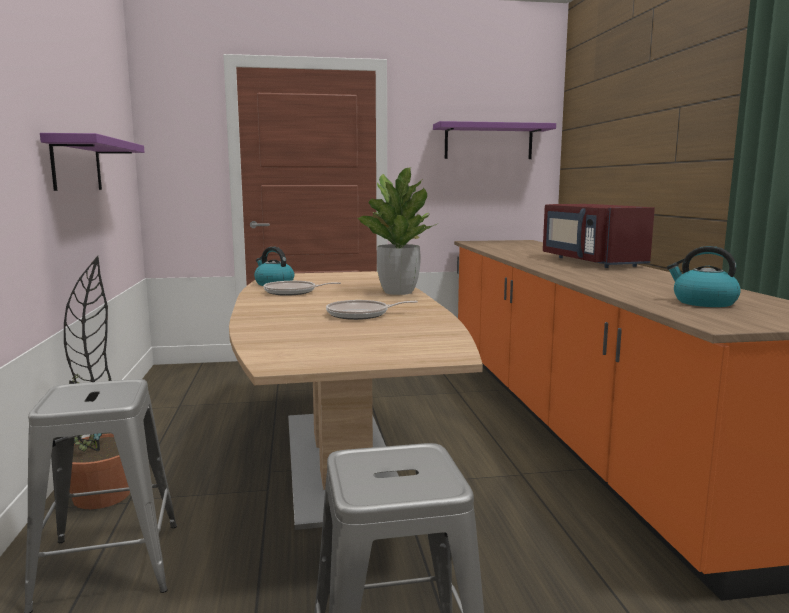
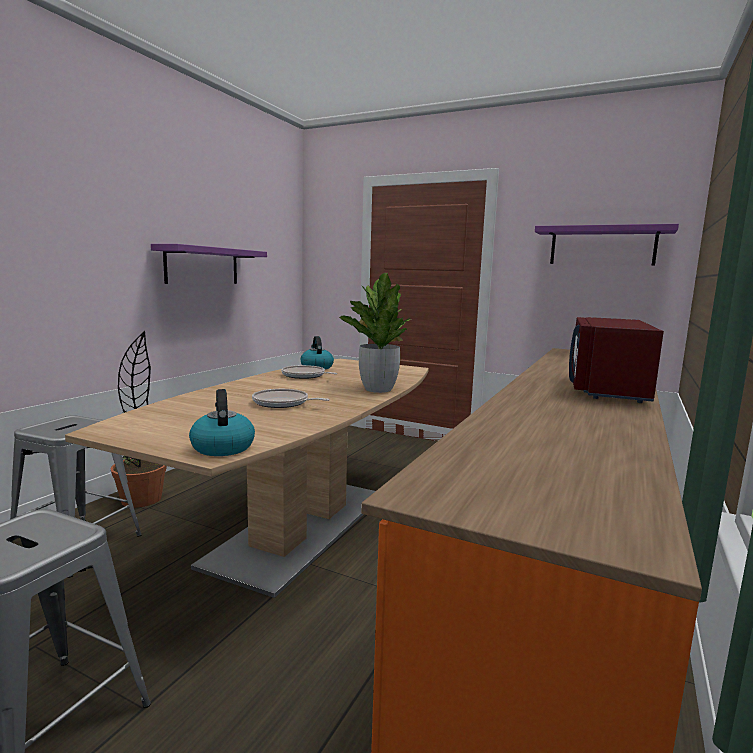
camera: 35 degrees right, 0 degrees up
(703, 302) = (525, 462): kettle -> kettle (222, 447)

